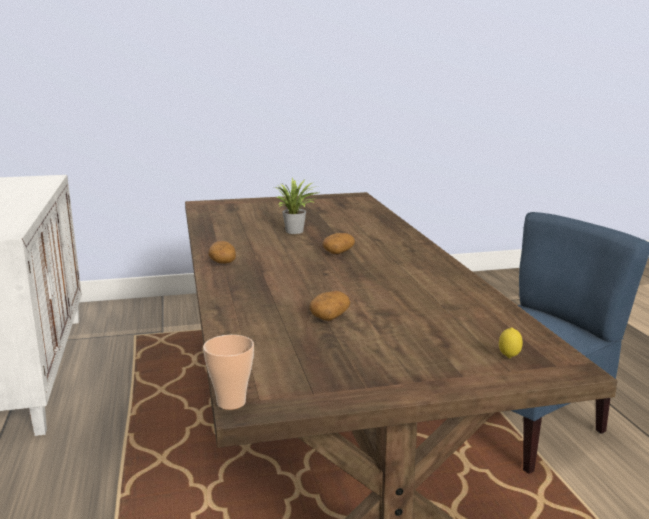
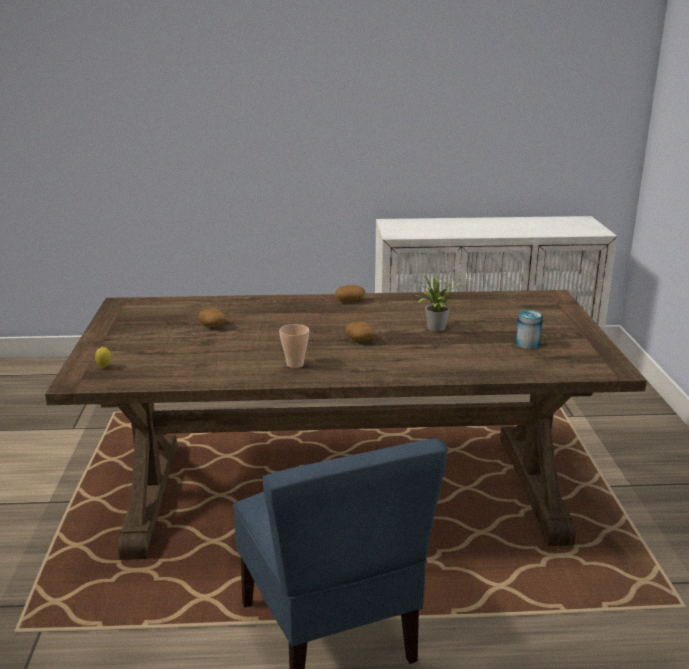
camera: 100 degrees right, 5 degrees up
(231, 402) = (125, 300): cup -> cup (295, 364)
(320, 210) = (527, 344): none -> can

